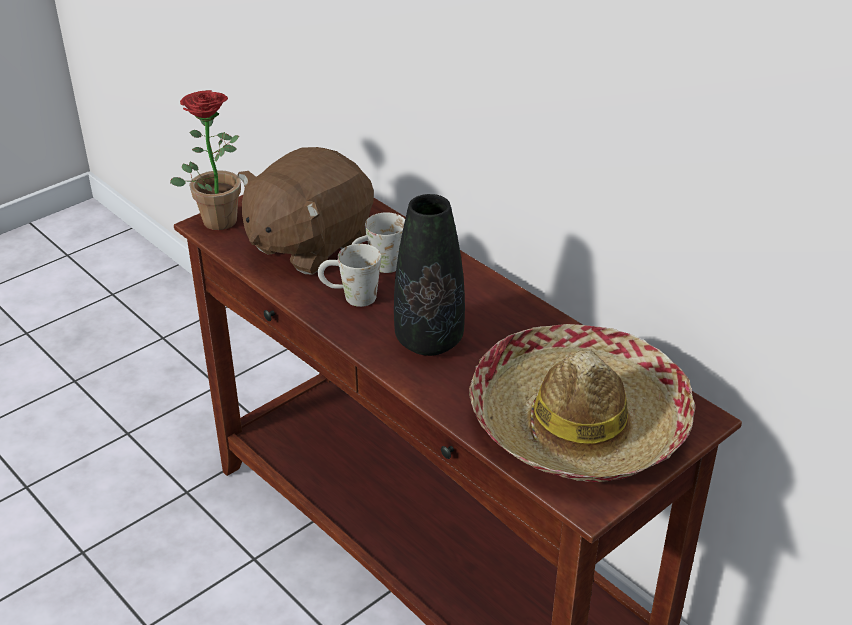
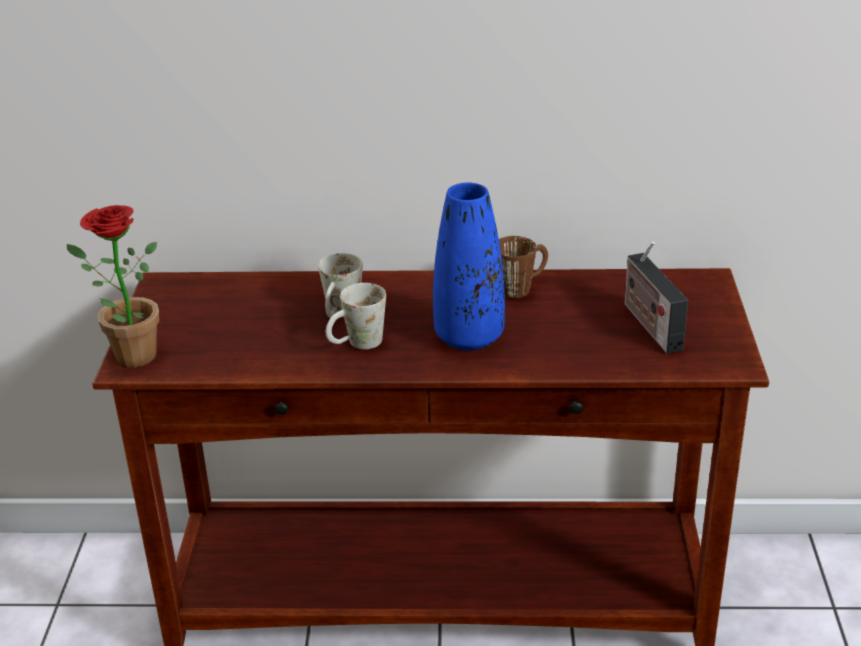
camera: 45 degrees left, 5 degrees down
(308, 244) = (252, 330): brown plush toy -> none
(429, 341) = (469, 338): black vase -> blue vase
(535, 326) = (522, 287): none -> brown mug
(578, 421) = (649, 324): hat -> radio

